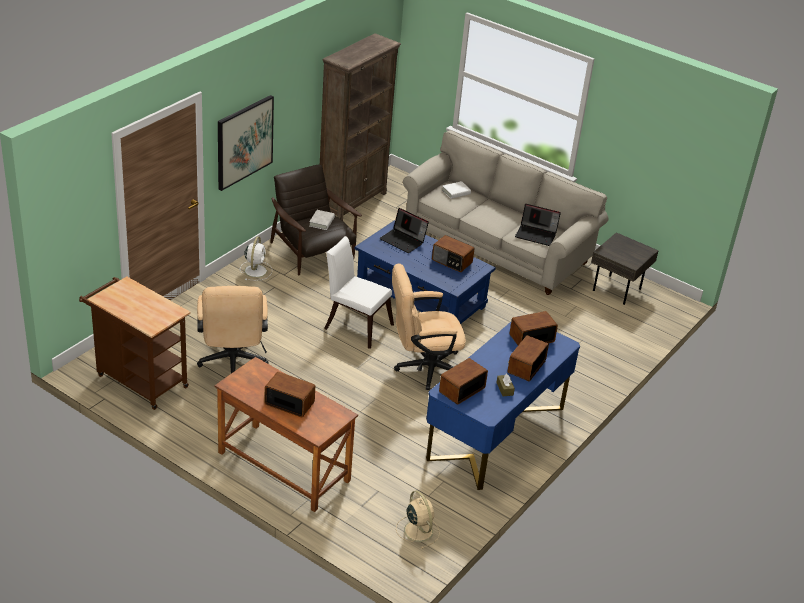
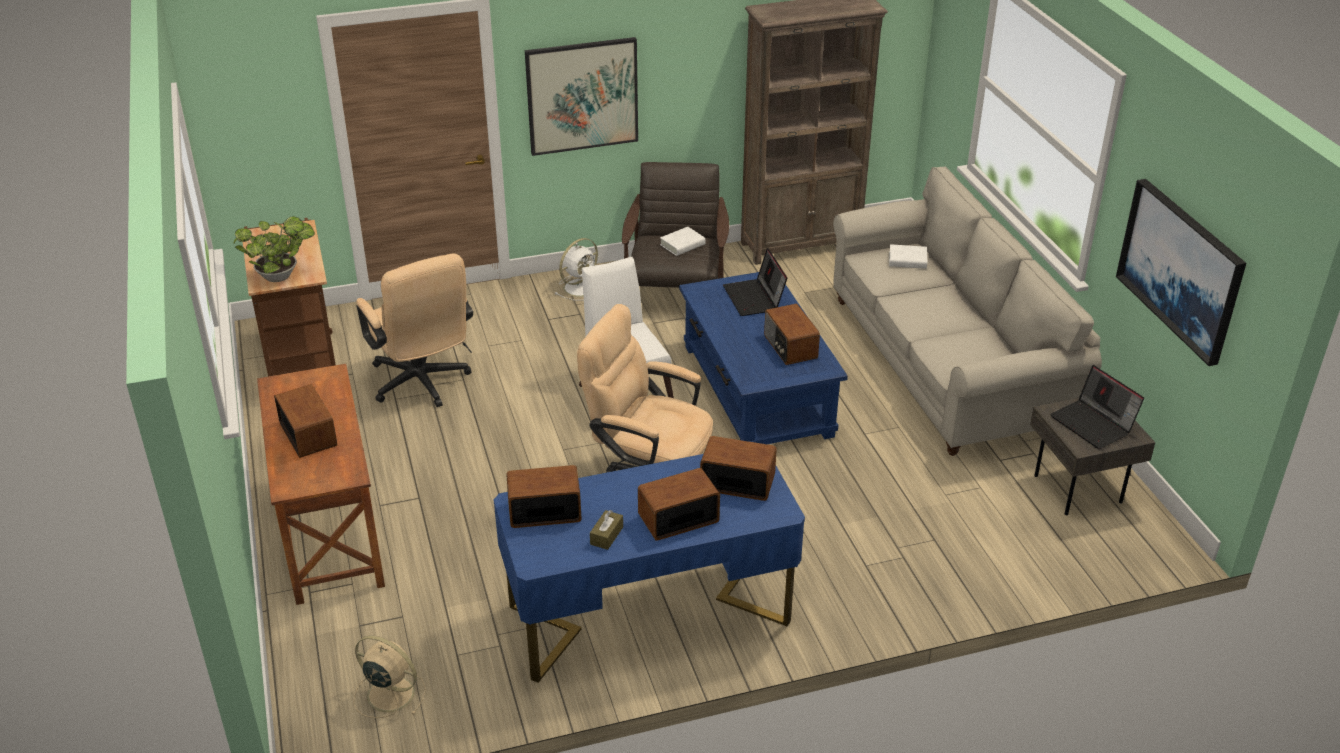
camera: 40 degrees right, 0 degrees up
(157, 318) = (281, 276): none -> potted plant
(232, 364) = (422, 385): beige office chair -> beige office chair turned 60 degrees counterclockwise
(417, 530) = (389, 693): beige fan -> beige fan turned 75 degrees counterclockwise
(536, 234) = (966, 353): laptop -> laptop (1093, 424)
(654, 156) = (1181, 269): none -> picture

